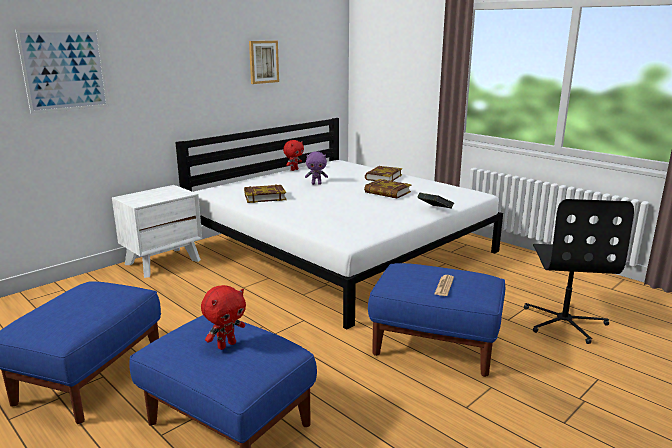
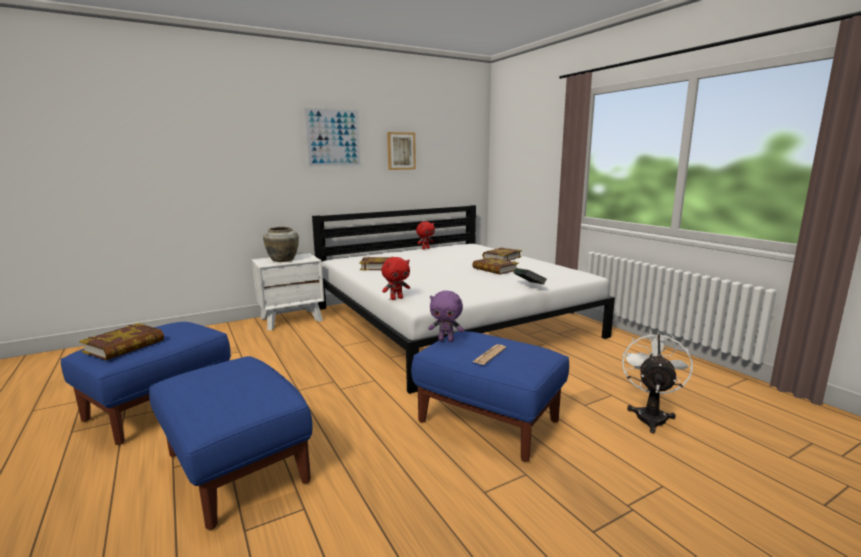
camera: 15 degrees right, 5 degrees down
(62, 318) = (124, 346): none -> book
(64, 70) = (215, 149): picture -> picture (333, 137)
(153, 196) = (282, 260): none -> beige vase
(226, 345) = (229, 385): red plush toy -> red plush toy (396, 298)
(316, 184) = (435, 260): purple plush toy -> purple plush toy (446, 340)
(564, 322) = (650, 415): black office chair -> white fan

